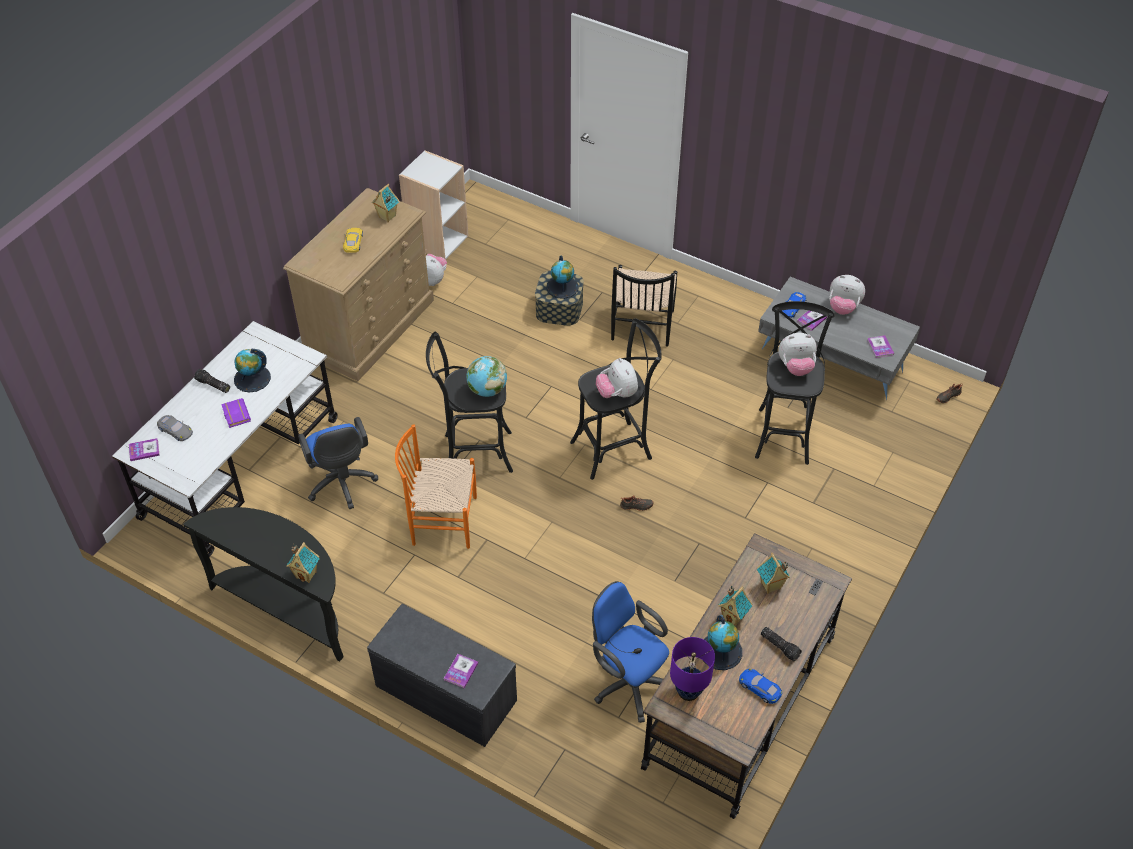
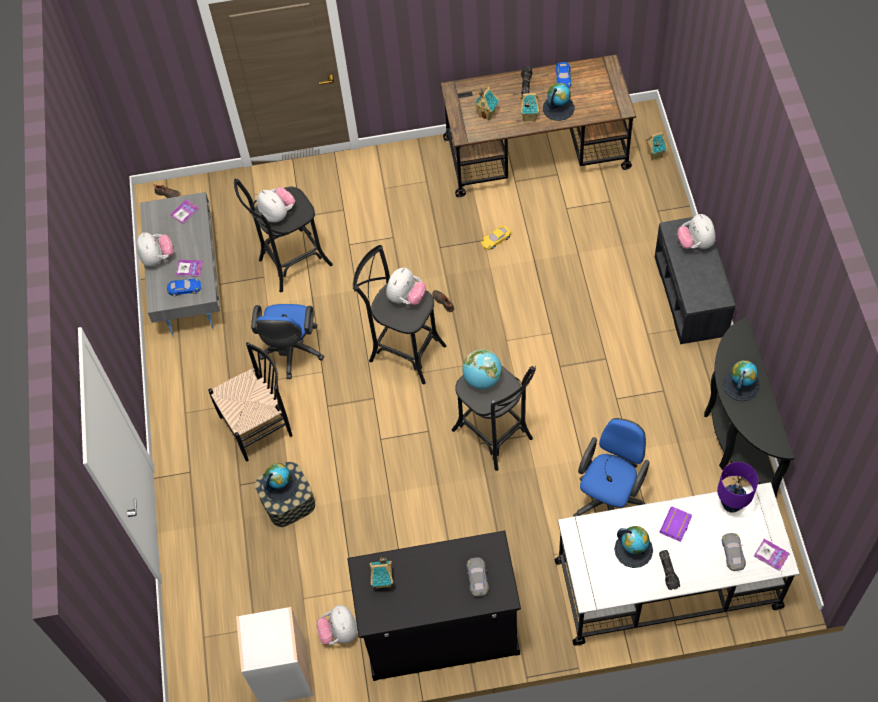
camera: 125 degrees left, 10 degrees up
(279, 542) = (741, 385): none -> globe
(307, 574) = (744, 346): toy house -> toy house (654, 155)
(329, 259) = (477, 578): none -> grey toy car
(353, 242) = (439, 578): yellow toy car -> yellow toy car (496, 239)
(370, 327) = (439, 630): beige dresser -> black dresser
(441, 520) = (573, 406): orange chair -> none
(461, 671) = (695, 243): book -> plush toy
(628, 681) = (581, 213): blue office chair -> blue office chair (292, 353)
(688, 691) = (601, 105): purple table lamp -> purple table lamp (732, 504)

